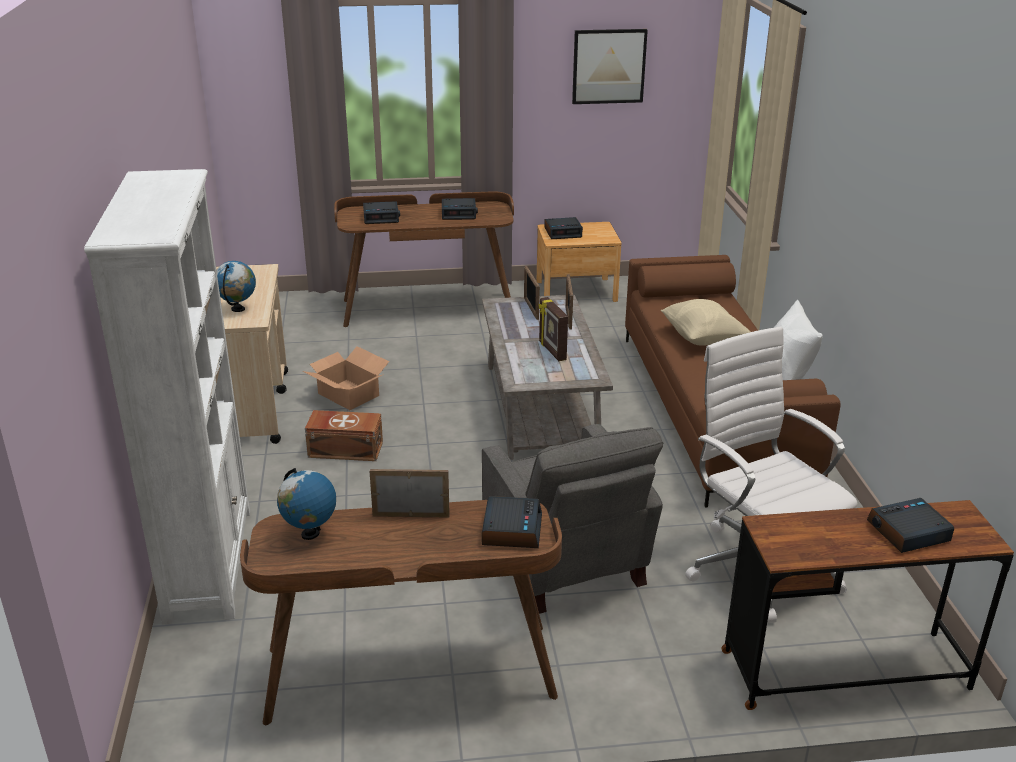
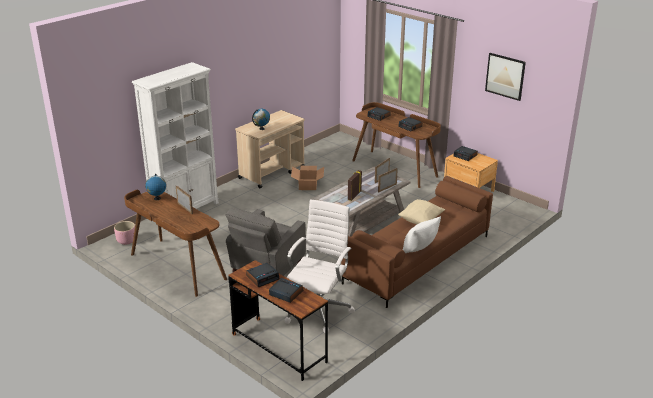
camera: 50 degrees right, 0 degrees up
(197, 705) = (126, 241): none -> pink planter
(344, 449) = (274, 201): brown storage box -> none
(511, 529) = (198, 226): alarm clock -> alarm clock (263, 277)

